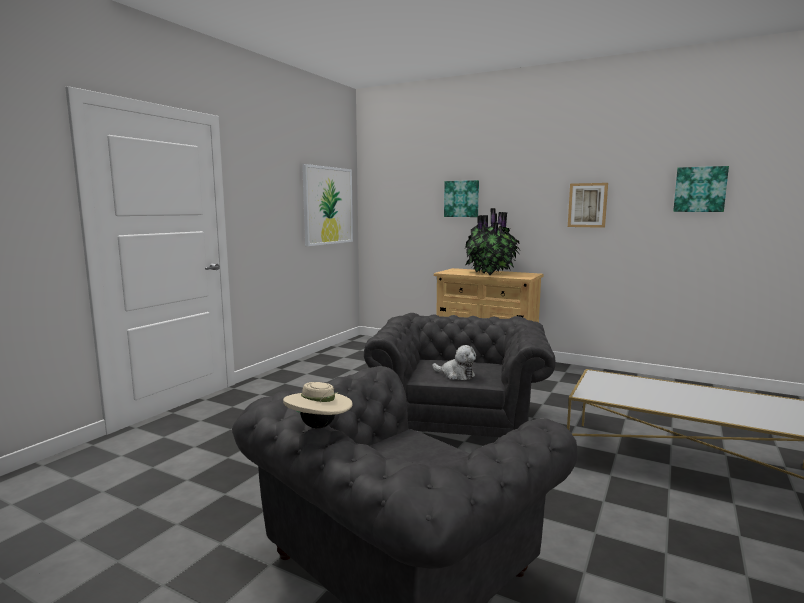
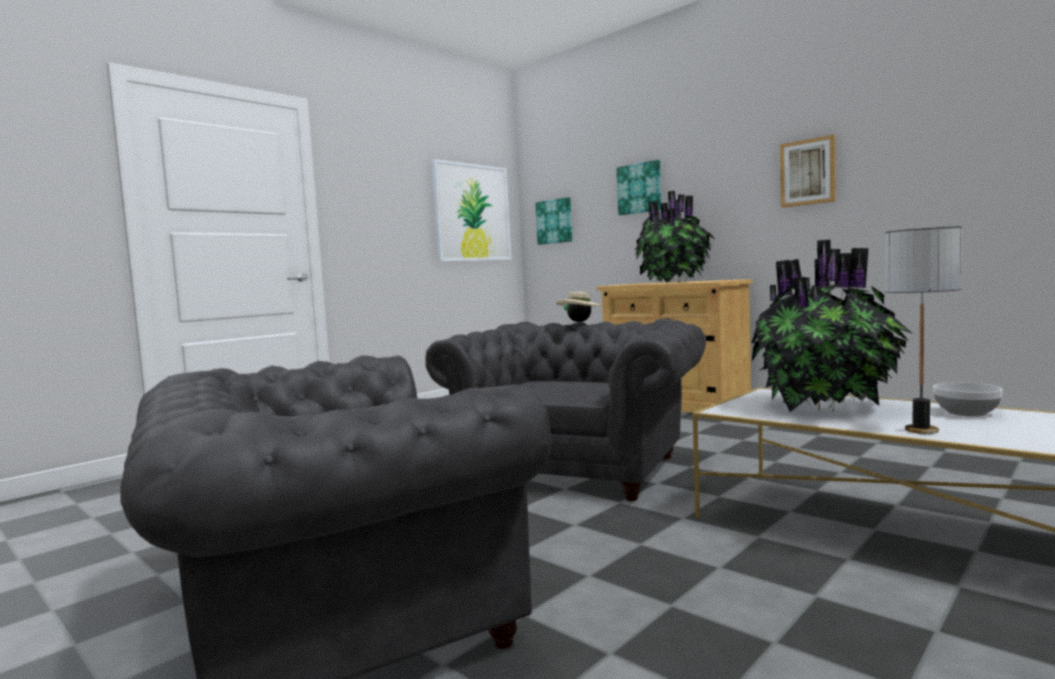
camera: 15 degrees right, 5 degrees down
(319, 426) = (190, 388): beige hat -> beige hat (580, 321)
(456, 375) = (552, 392): plush toy -> none
(644, 390) = (827, 406): none -> potted plant
(700, 189) = (980, 122): picture -> picture (555, 221)
(712, 413) = (920, 430): none -> table lamp
(724, 396) = (967, 413): none -> bowl

